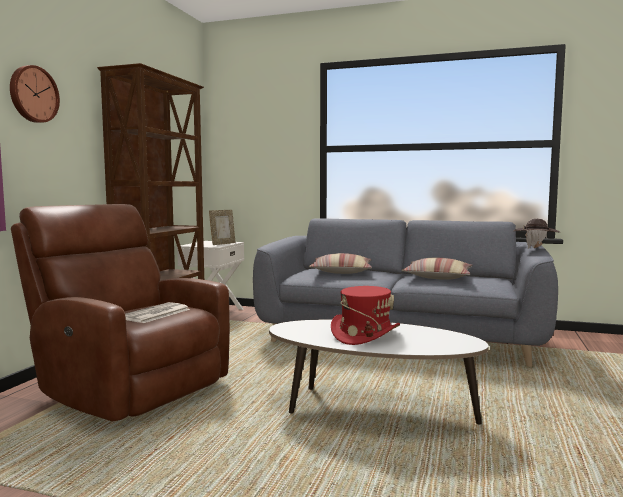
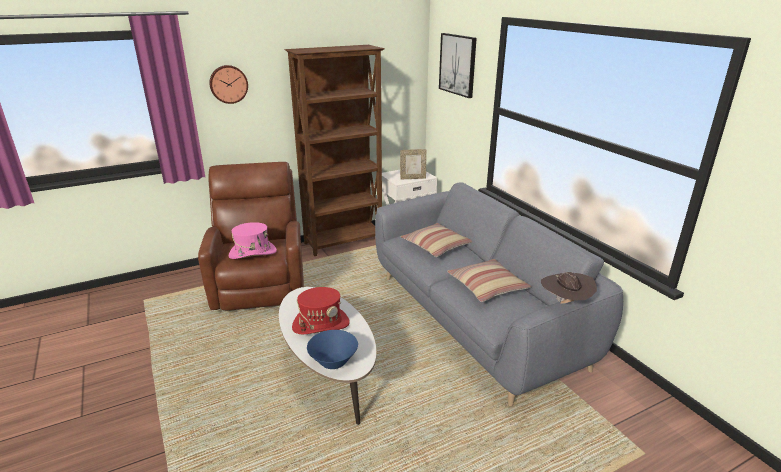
camera: 45 degrees right, 20 degrees up
(155, 314) = (252, 253): newspaper -> pink hat
(258, 117) = (458, 64): none -> picture
(444, 345) = (333, 362): none -> blue bowl

